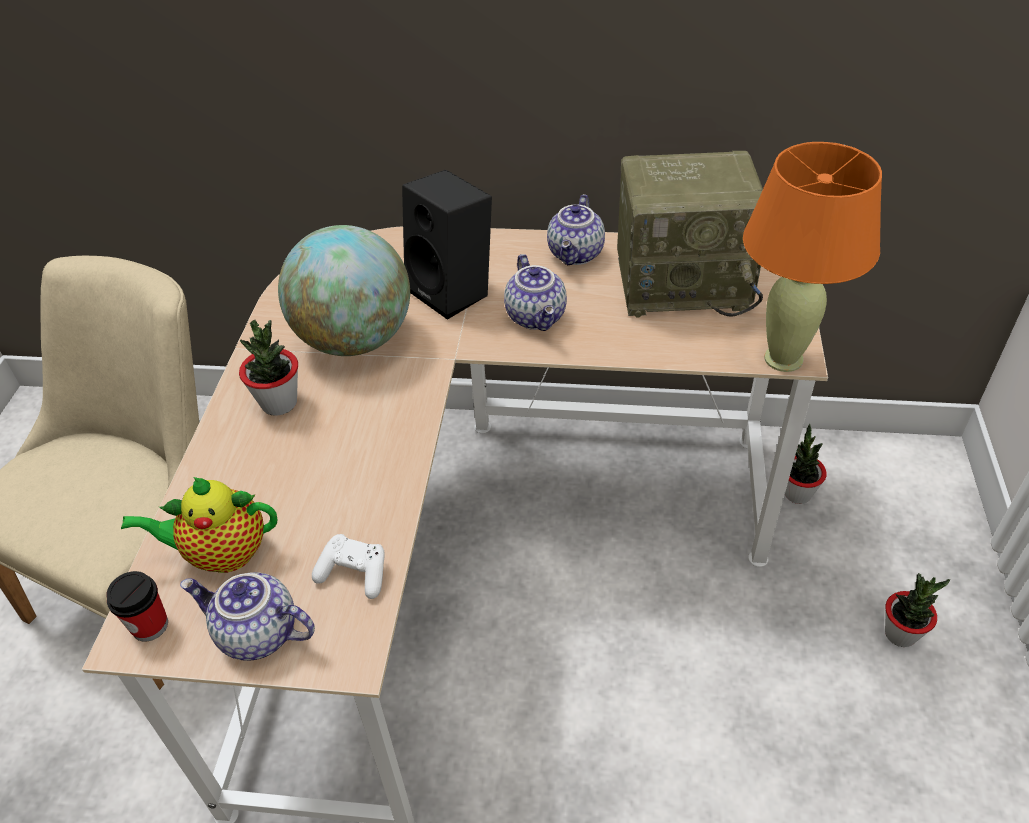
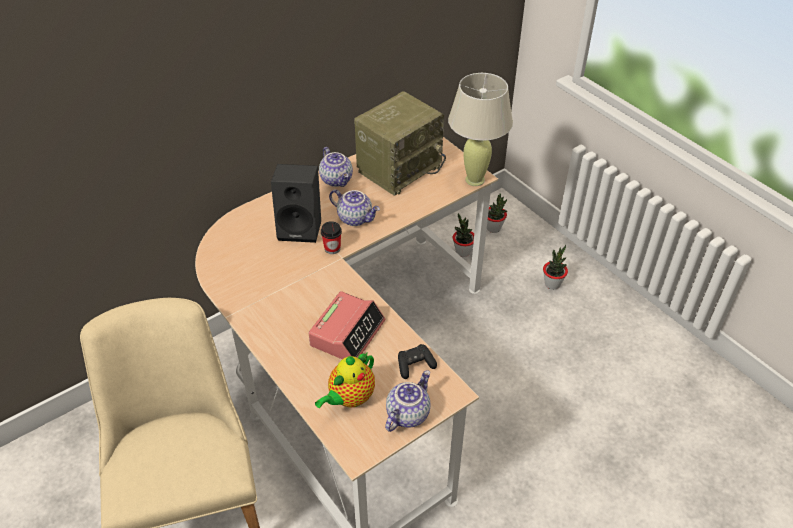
camera: 45 degrees left, 0 degrees up
(150, 625) = (358, 444): cup -> cup (332, 248)
(256, 635) = (407, 413): teapot -> teapot turned 150 degrees clockwise
(279, 403) = (286, 326): potted plant -> potted plant (493, 228)
(333, 463) = (347, 333): none -> alarm clock
(354, 573) = (415, 365): white game controller -> black game controller
(355, 340) = (283, 277): globe -> none
(783, 358) = (474, 180): orange table lamp -> beige table lamp

